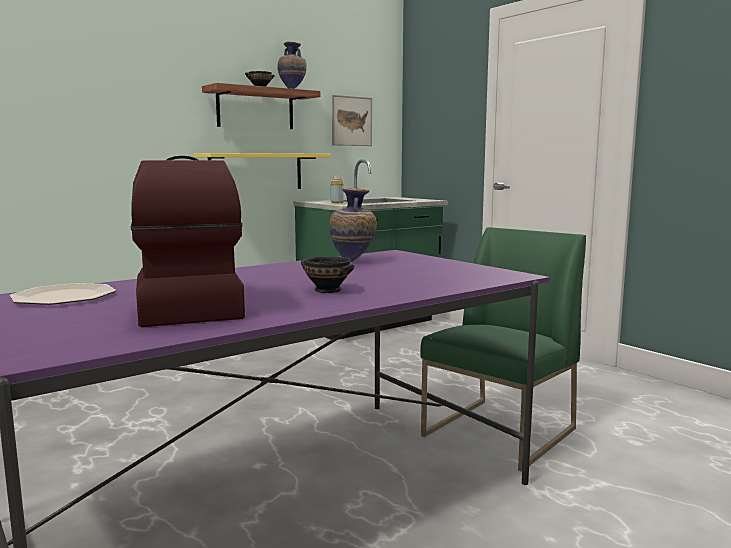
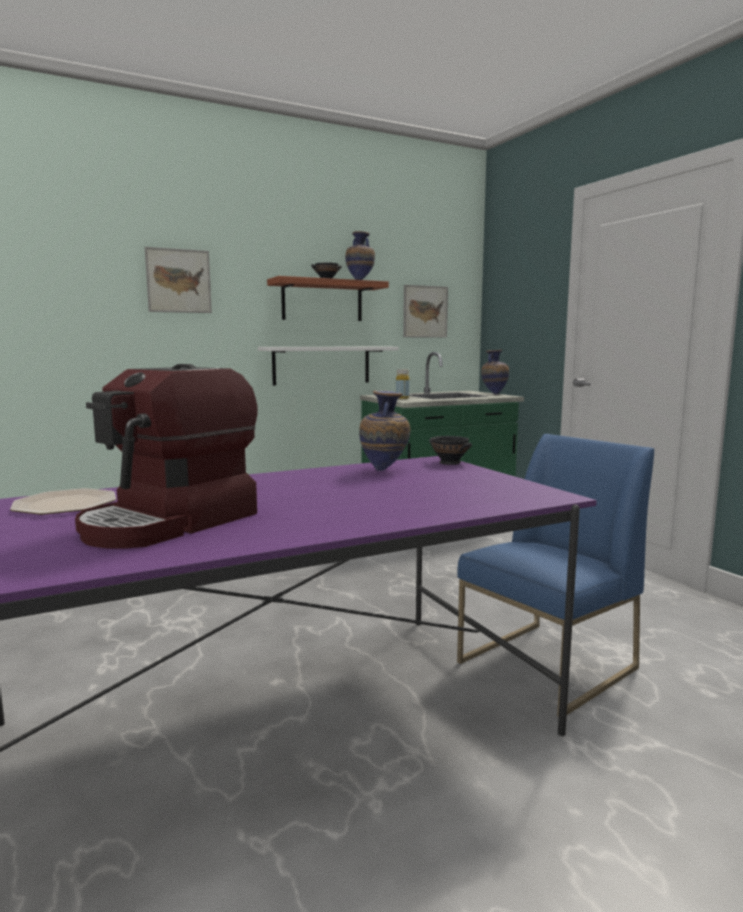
camera: 10 degrees right, 0 degrees up
(113, 85) = (178, 281): none -> picture
(186, 306) = (171, 523): coffee machine -> coffee machine turned 135 degrees counterclockwise
(256, 172) = (321, 365): yellow shelf -> white shelf
(328, 290) = (332, 508): black bowl -> black bowl (450, 463)
(419, 199) = (494, 394): none -> vase
(500, 433) = (547, 666): green chair -> blue chair

